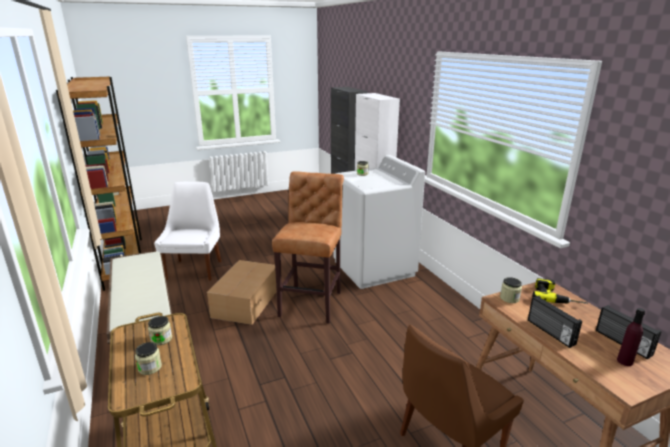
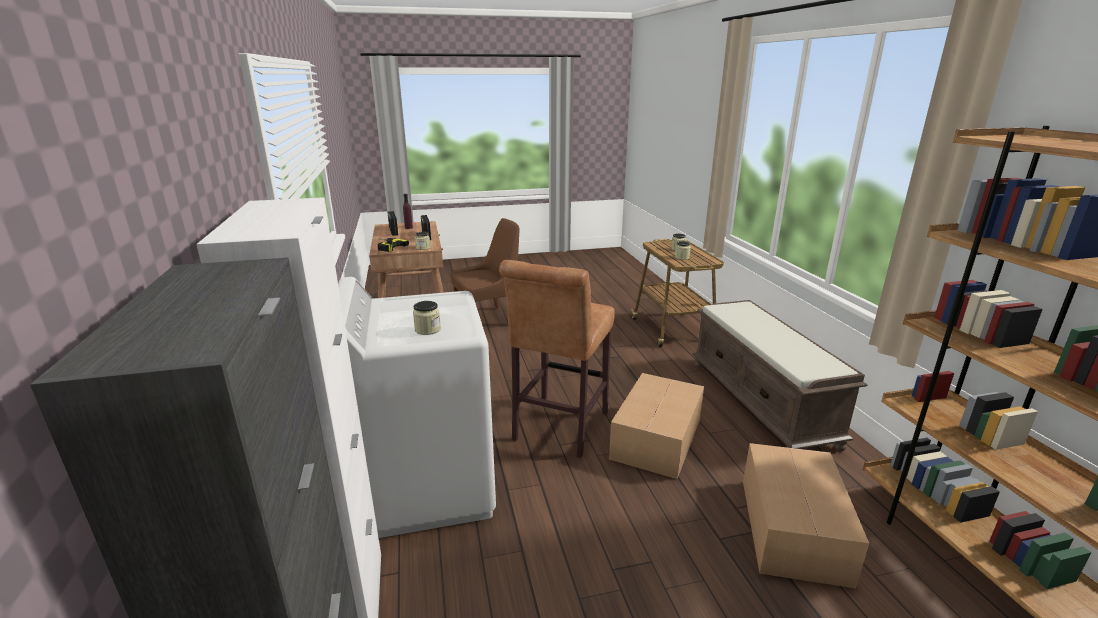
camera: 170 degrees left, 0 degrees up
(195, 269) = (792, 530): white chair -> cardboard box

